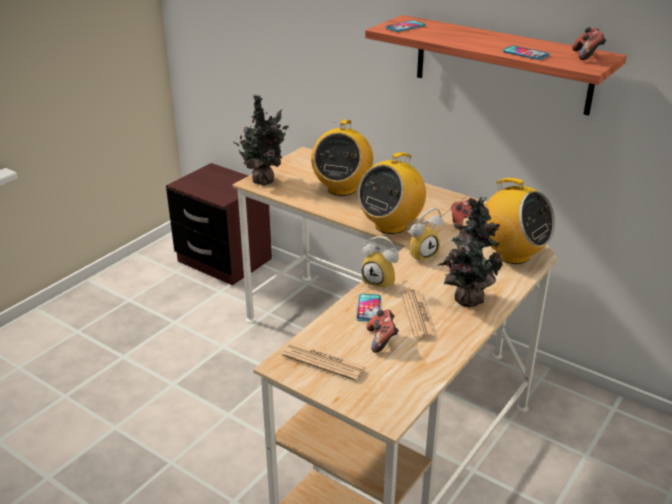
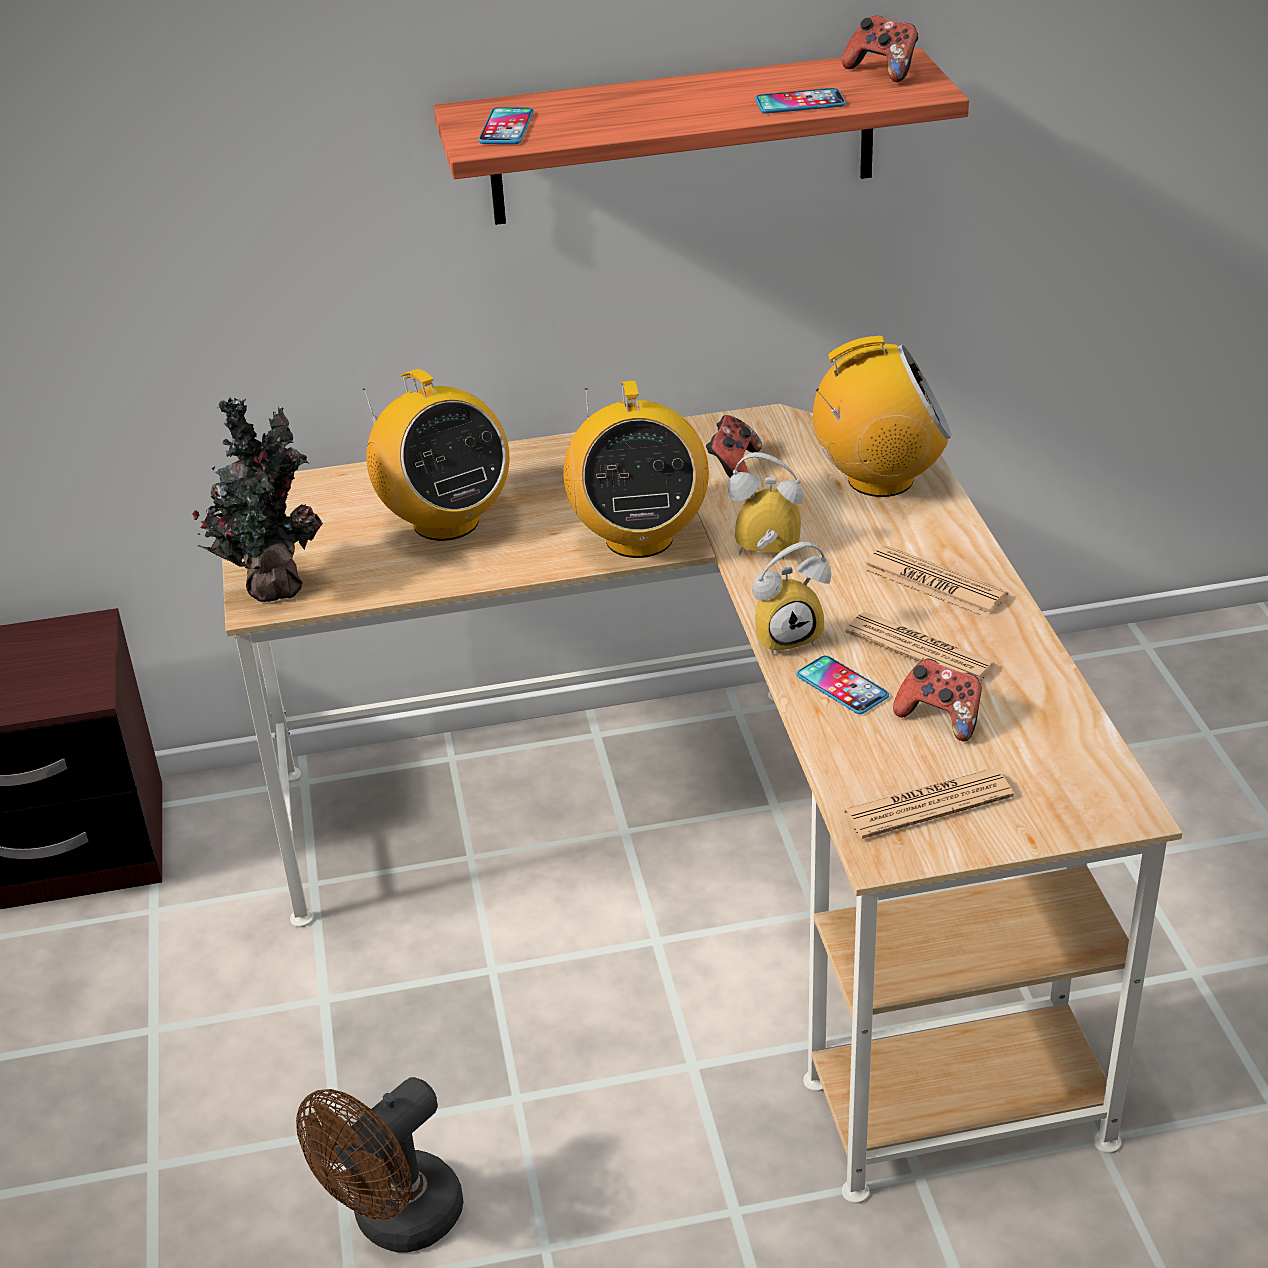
camera: 45 degrees left, 5 degrees up
(149, 420) = (395, 1222): none -> brown fan
(421, 254) = (764, 555): alarm clock -> alarm clock turned 90 degrees counterclockwise
(466, 298) = (934, 583): potted plant -> newspaper

